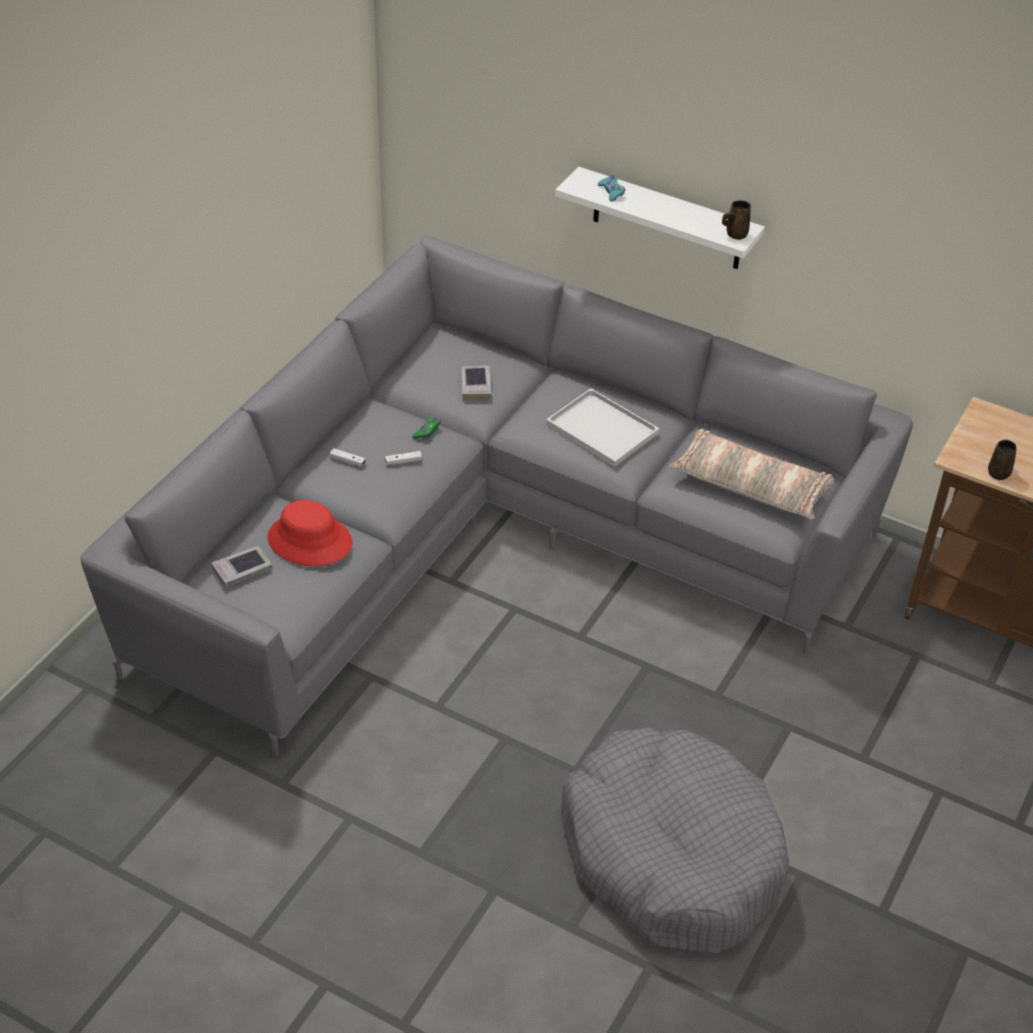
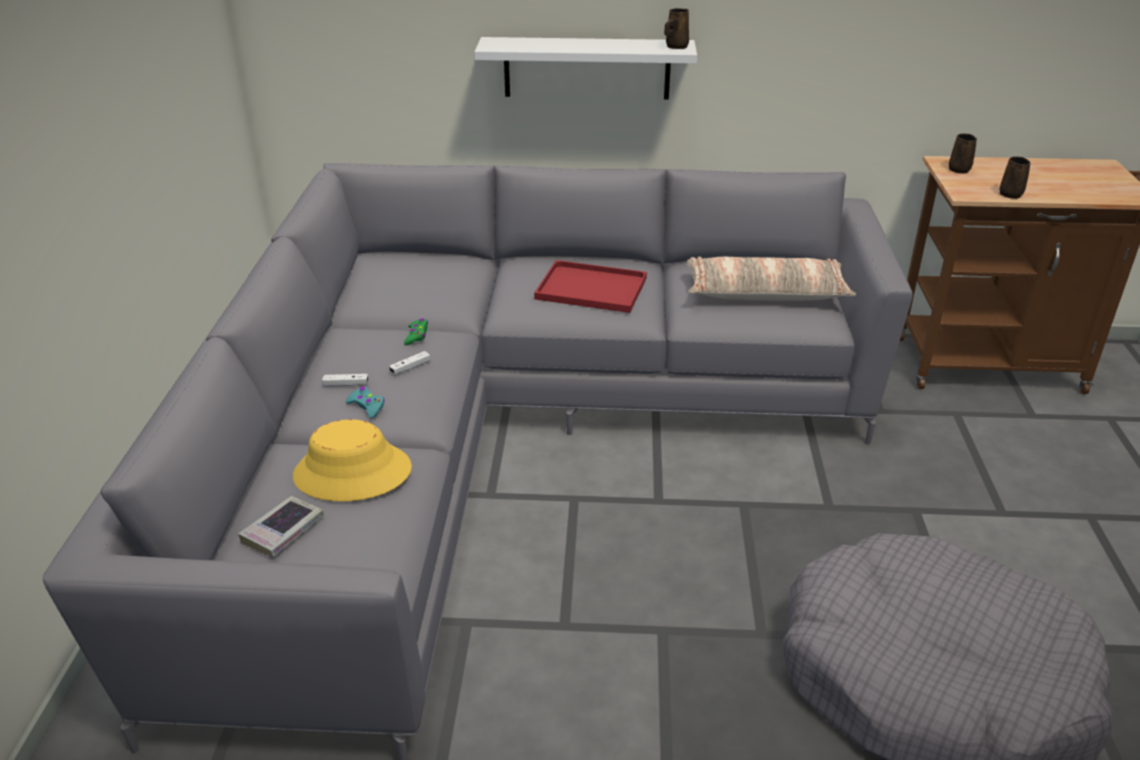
camera: 25 degrees left, 10 degrees down
(309, 541) = (352, 473): red hat -> yellow hat
(476, 385) = (439, 288): book -> none
(604, 429) = (593, 288): white tray -> red tray
(611, 192) = (531, 44): turquoise game controller -> turquoise game controller (367, 406)
(986, 425) = (958, 169): none -> brown mug

